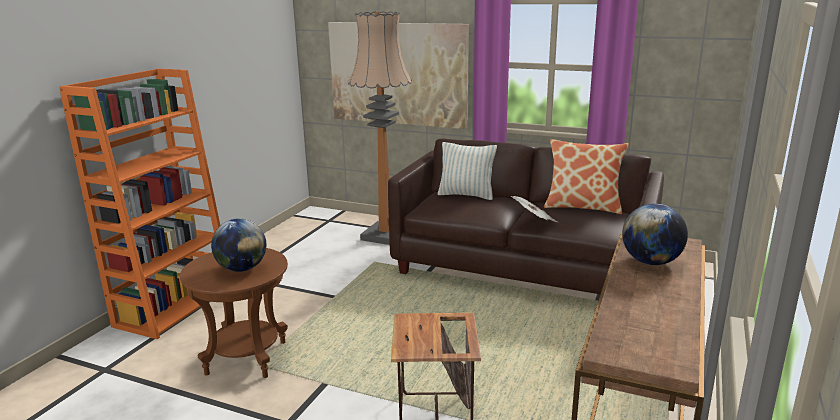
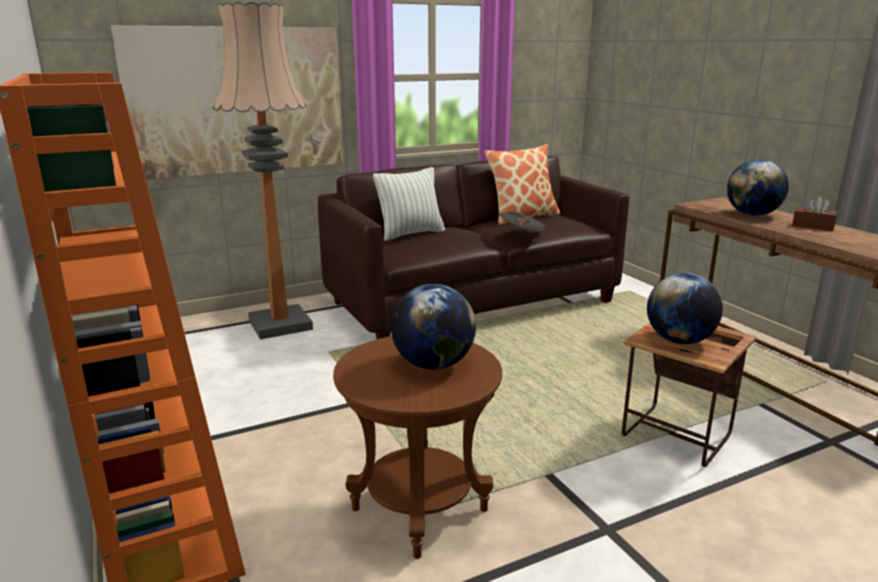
camera: 50 degrees left, 0 degrees up
(421, 331) = (679, 341): none -> globe
(662, 291) = (812, 226): none -> brown tissue box

